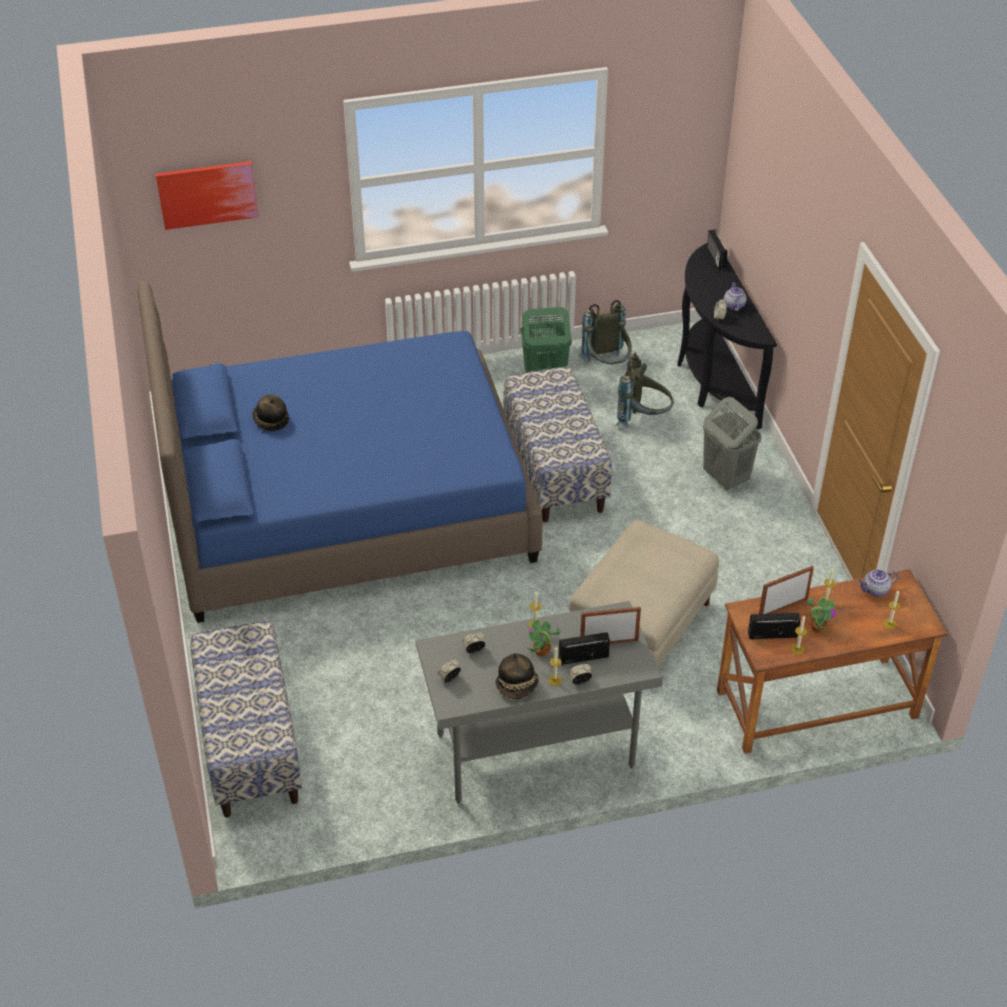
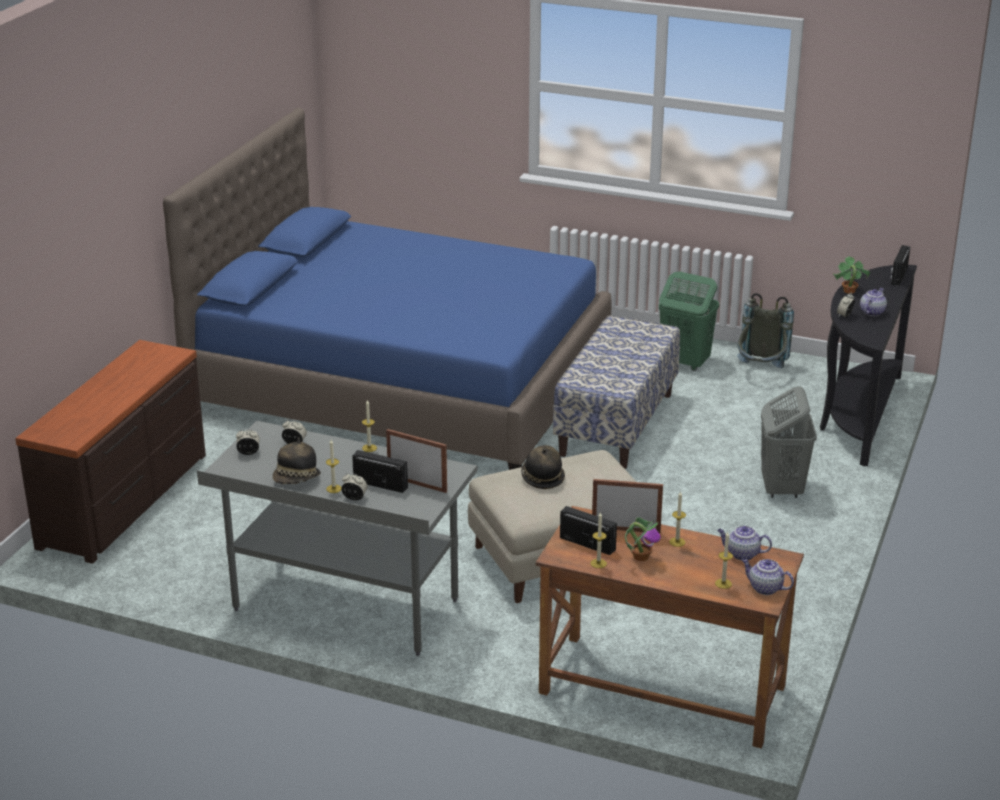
camera: 35 degrees right, 15 degrees down
(207, 194) = (398, 58): picture -> none
(249, 743) = (126, 500): bench -> brown dresser
(270, 420) = (345, 262): hat -> hat (542, 478)
(541, 652) = (349, 467): potted plant -> potted plant (849, 291)
(643, 419) = (749, 419): grey backpack -> none
(917, 613) = (764, 588): none -> teapot

